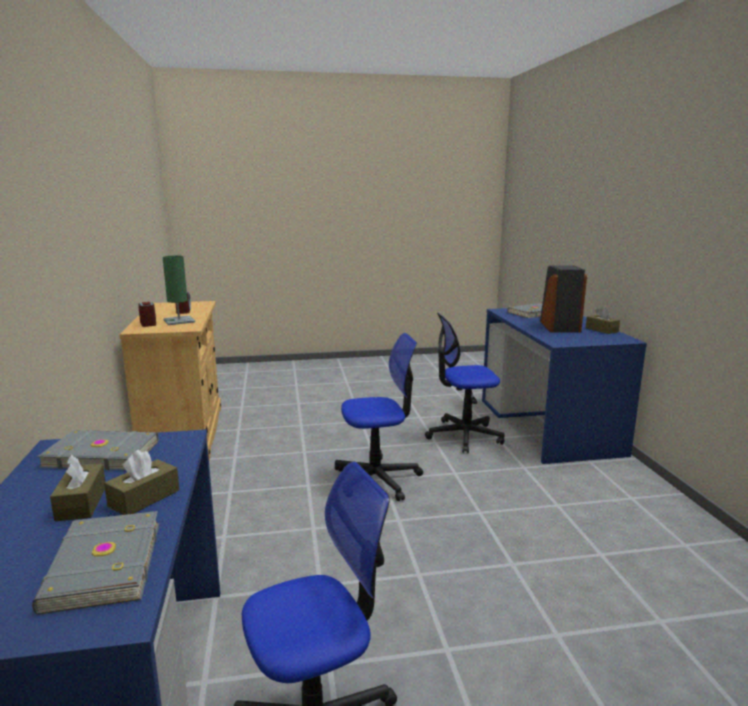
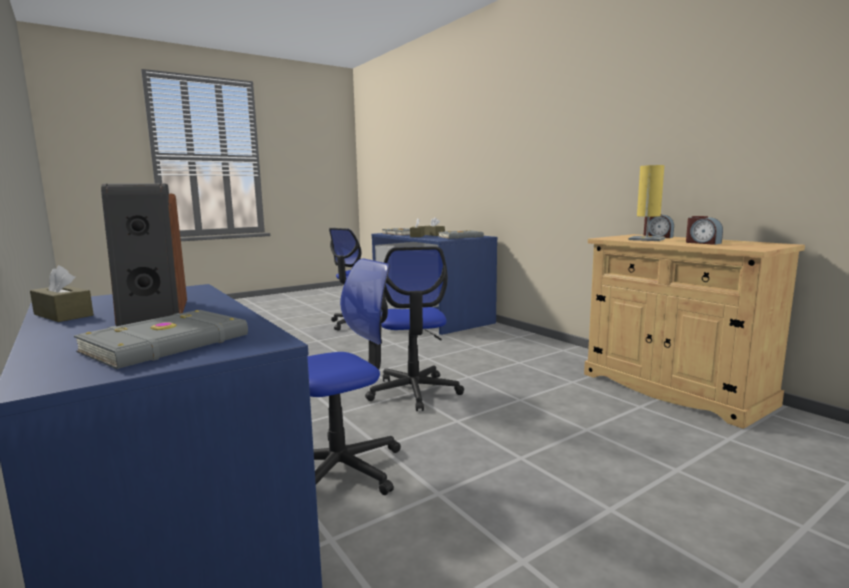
camera: 155 degrees right, 5 degrees down
(179, 321) = (646, 239): green table lamp -> yellow table lamp
(377, 479) = (414, 392): office chair -> office chair turned 60 degrees counterclockwise

